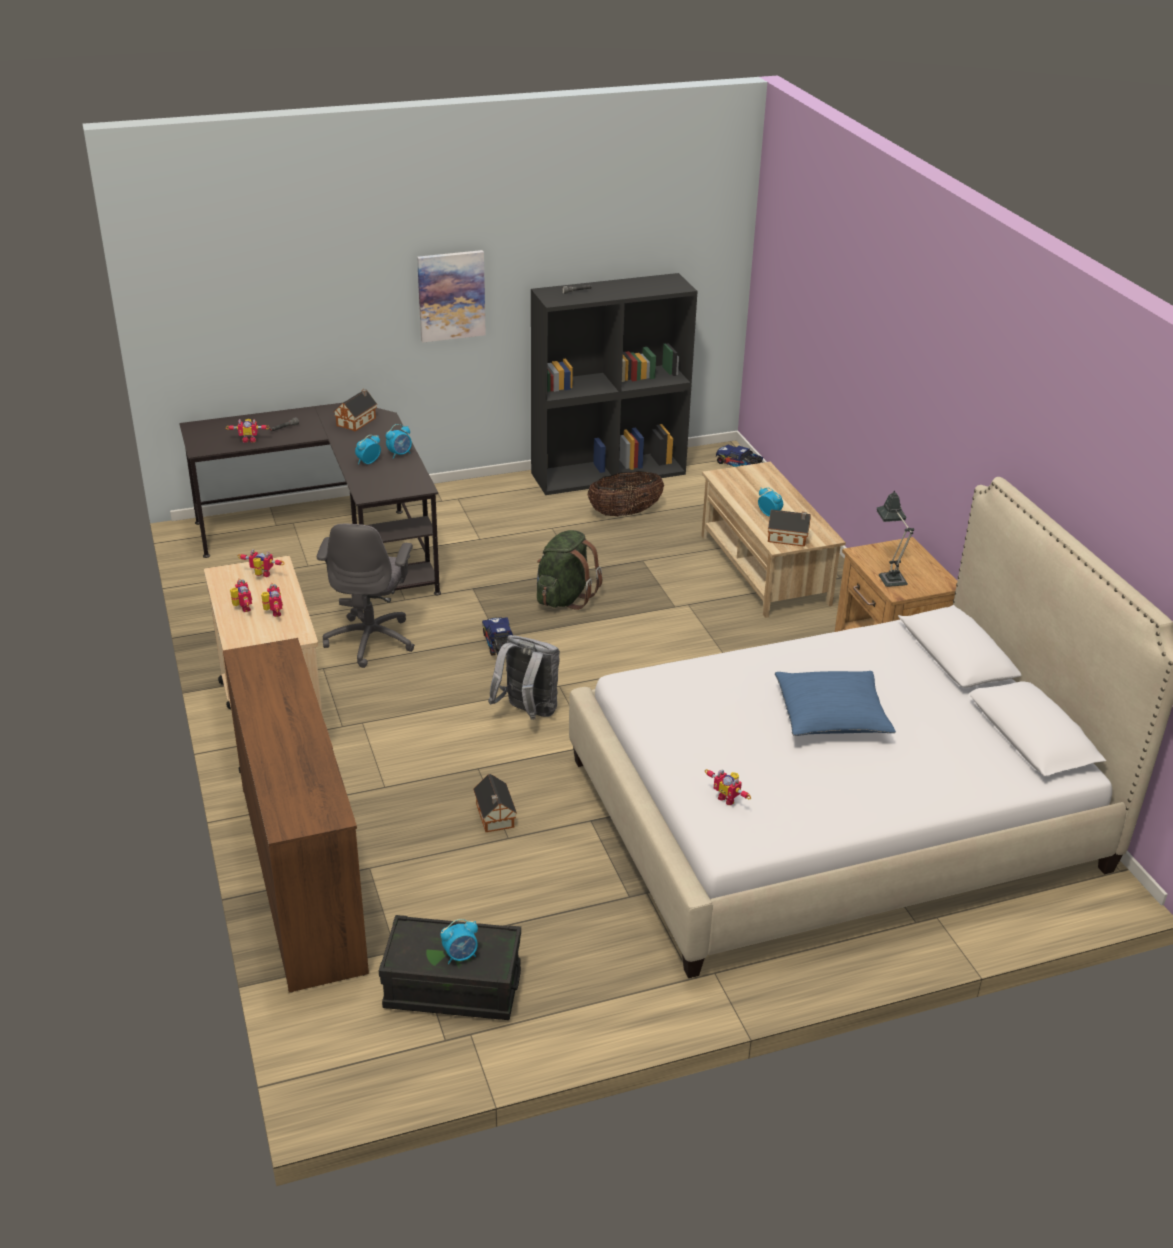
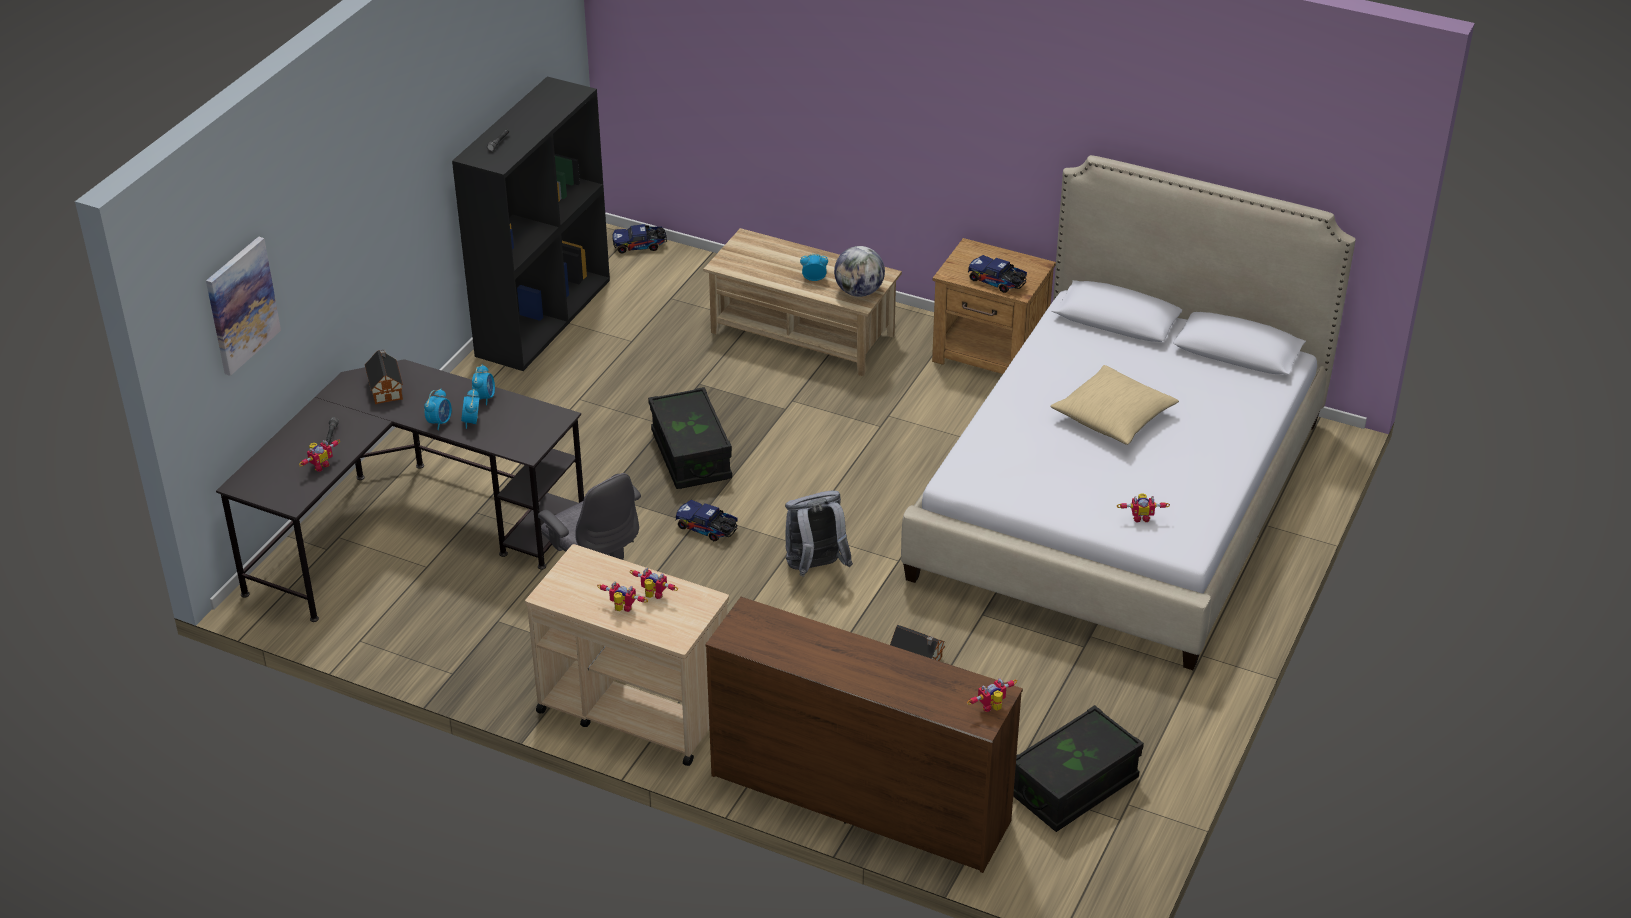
camera: 45 degrees left, 5 degrees up
(261, 576) = (584, 574): toy robot -> toy robot (993, 709)
(451, 295) = (393, 206): picture -> picture (241, 305)
(461, 956) = (1088, 751): alarm clock -> alarm clock (440, 422)
(564, 598) = (691, 455): green backpack -> black storage box
(625, 513) = (617, 348): basket -> none
(789, 538) = (859, 292): toy house -> globe
(831, 716) = (1113, 416): blue pillow -> beige pillow
(890, 577) = (997, 282): table lamp -> toy truck

